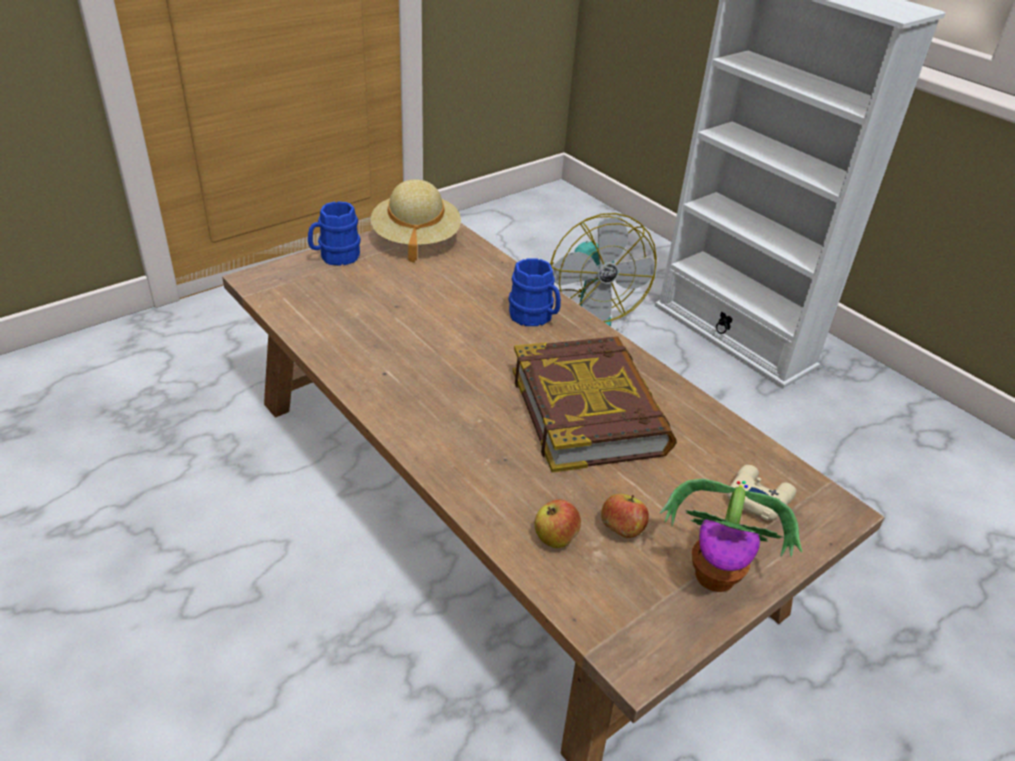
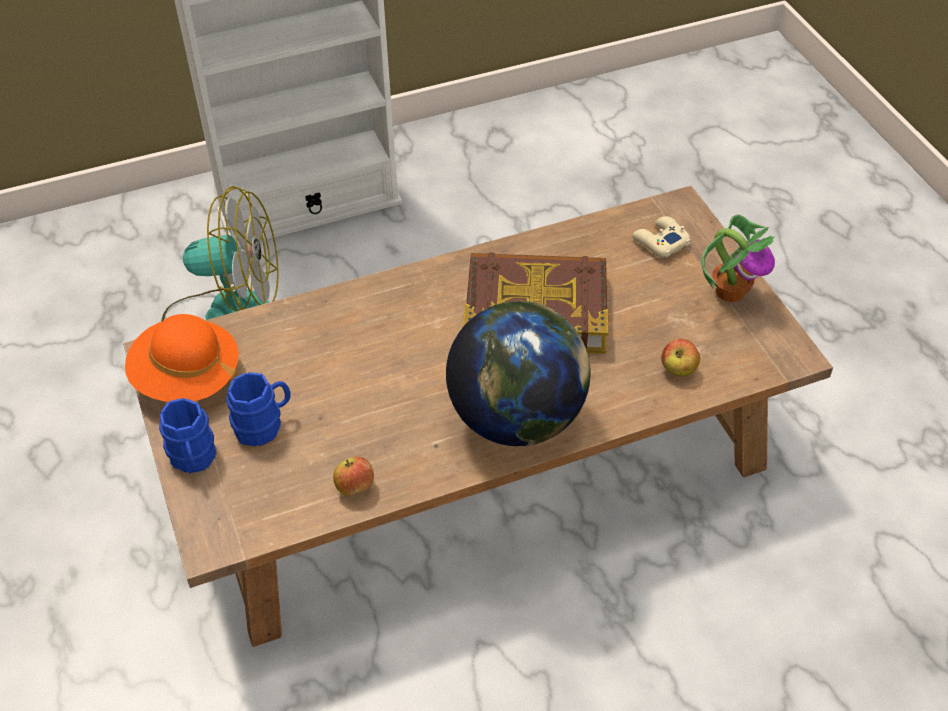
camera: 70 degrees left, 10 degrees up
(416, 239) = (187, 378): beige hat -> orange hat
(433, 419) = (517, 419): none -> globe
(534, 318) = (383, 311): blue mug -> blue mug (264, 425)
(621, 530) = (677, 328): apple -> apple (355, 487)

